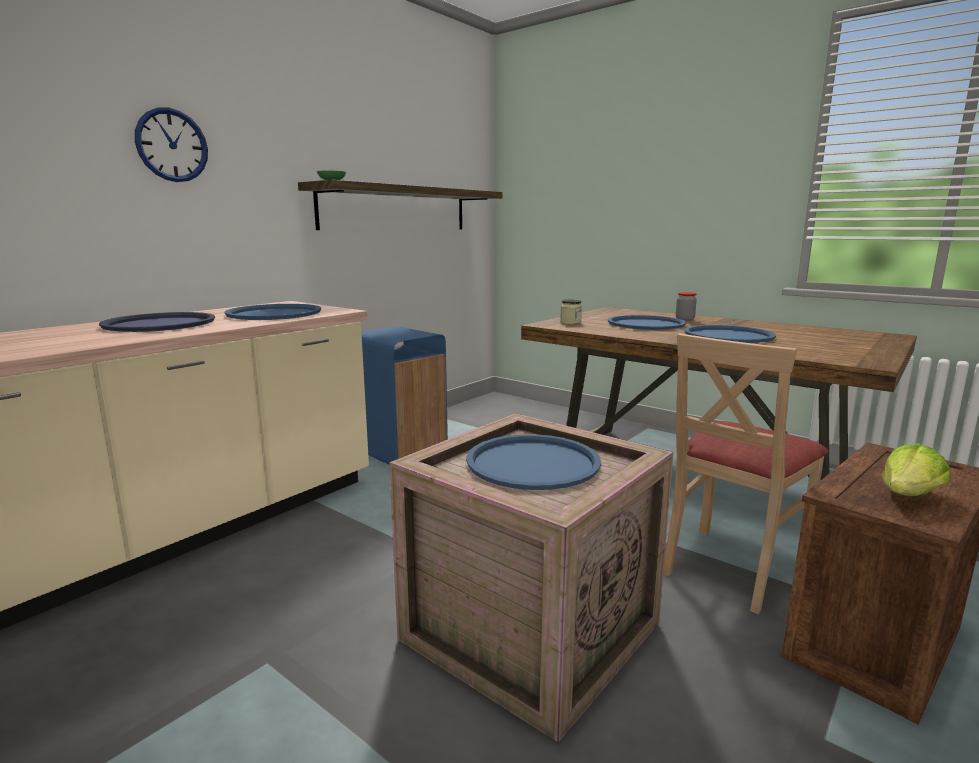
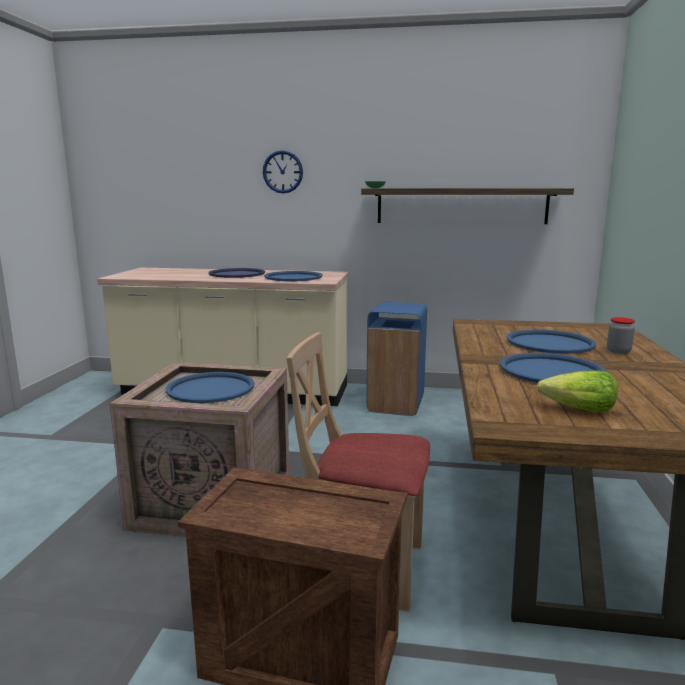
camera: 60 degrees right, 0 degrees up
(570, 322) = (496, 326): jar -> none
(909, 496) = (270, 509): lettuce -> lettuce (578, 410)

